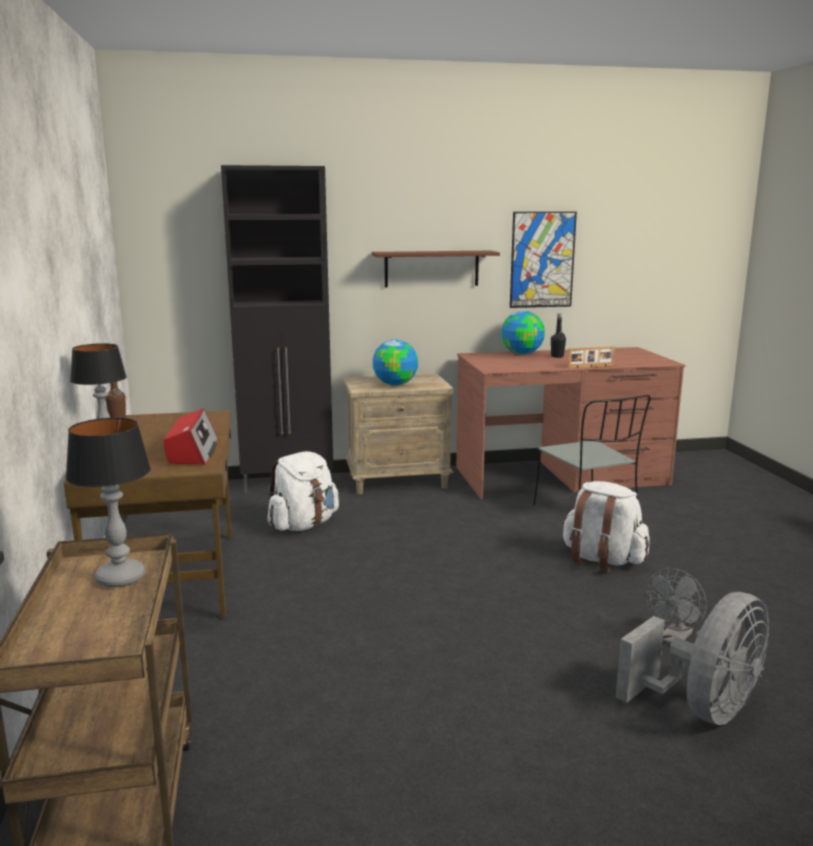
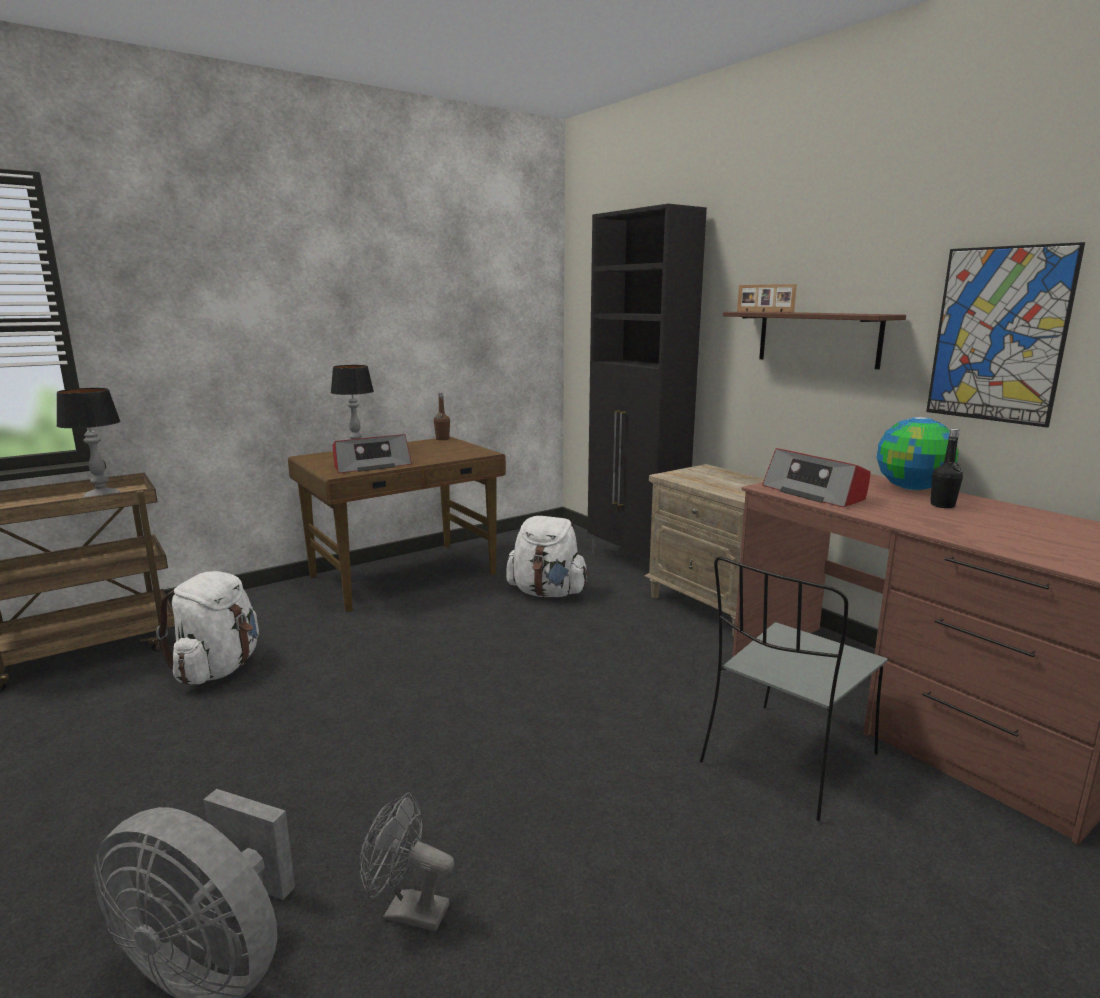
camera: 65 degrees right, 0 degrees up
(395, 384) = (714, 481): globe -> none
(514, 366) = (814, 493): none -> radio
(591, 367) = (915, 528): picture frame -> picture frame (764, 311)
(602, 560) = (630, 800): white backpack -> white backpack (218, 669)

